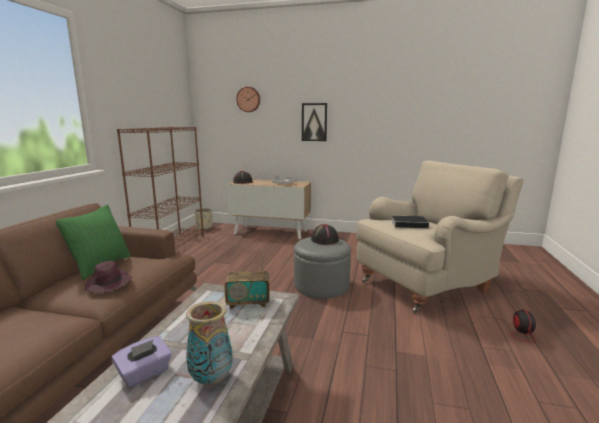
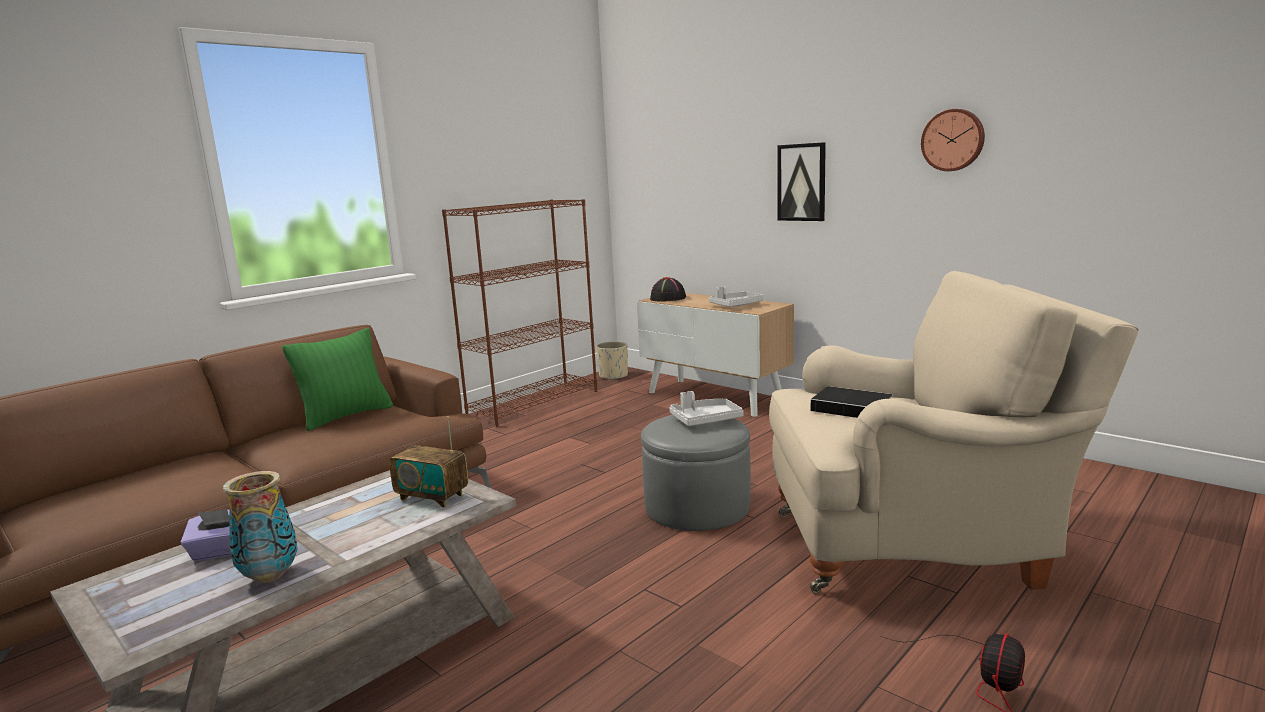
camera: 30 degrees right, 0 degrees up
(109, 284) = (325, 441): purple hat -> none
(248, 99) = (690, 142): wall clock -> wall clock (953, 140)
(324, 240) = (705, 420): black hat -> grey tray

